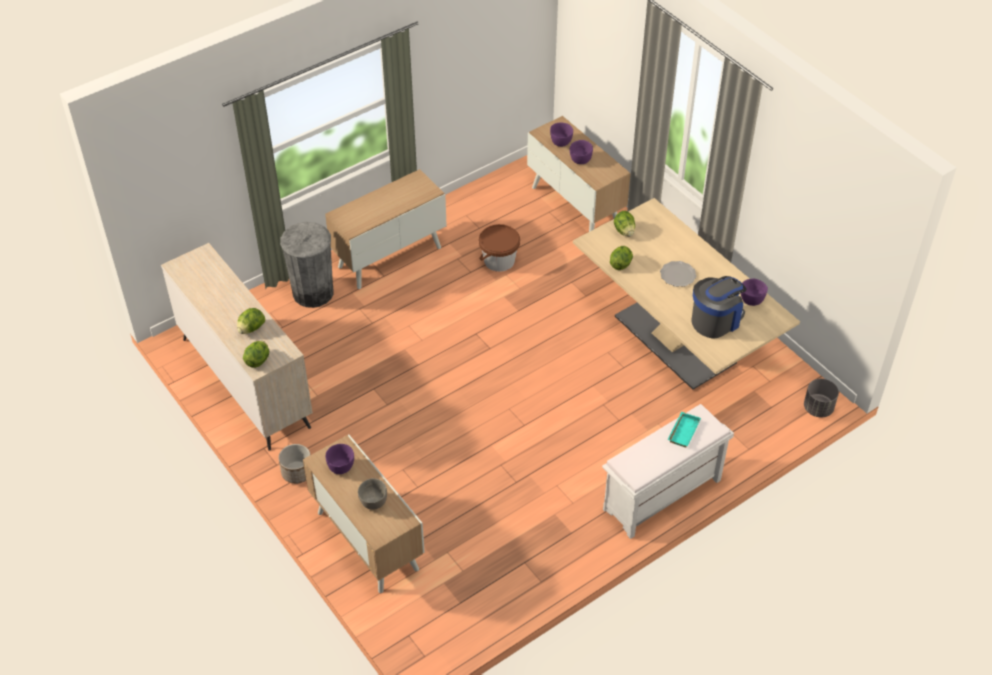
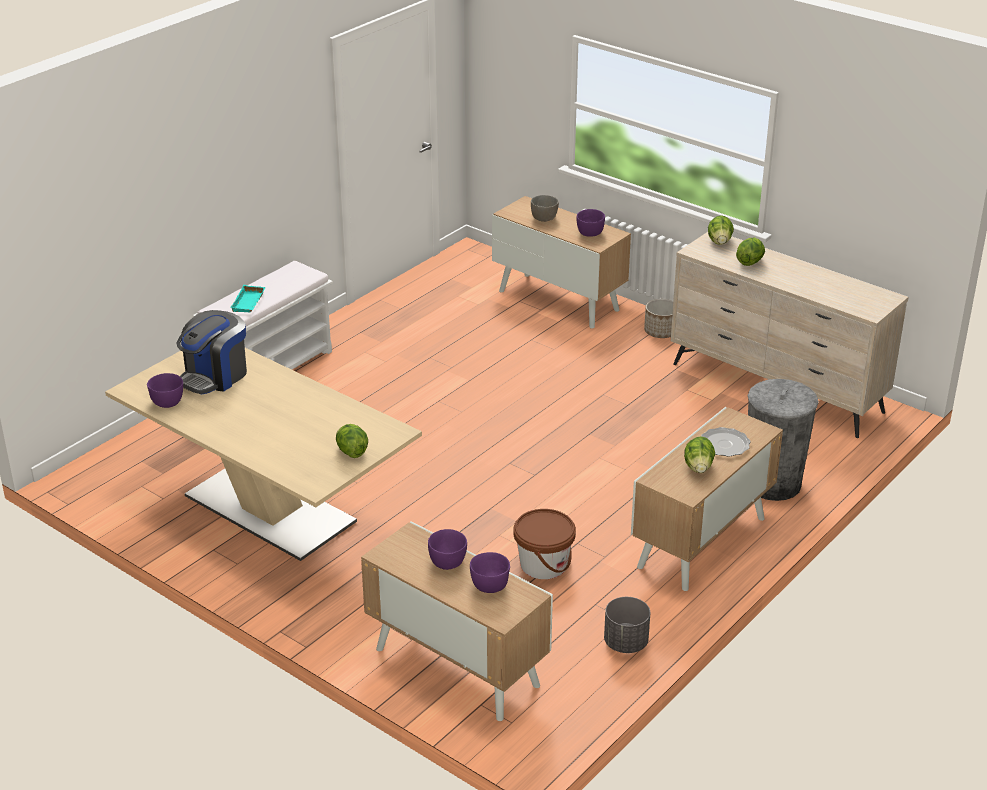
camera: 165 degrees right, 15 degrees down
(620, 264) = (348, 414): lettuce -> lettuce (698, 467)
(677, 275) = (268, 413): plate -> plate (724, 444)
(818, 408) = (81, 468): grey planter -> grey planter (625, 643)

